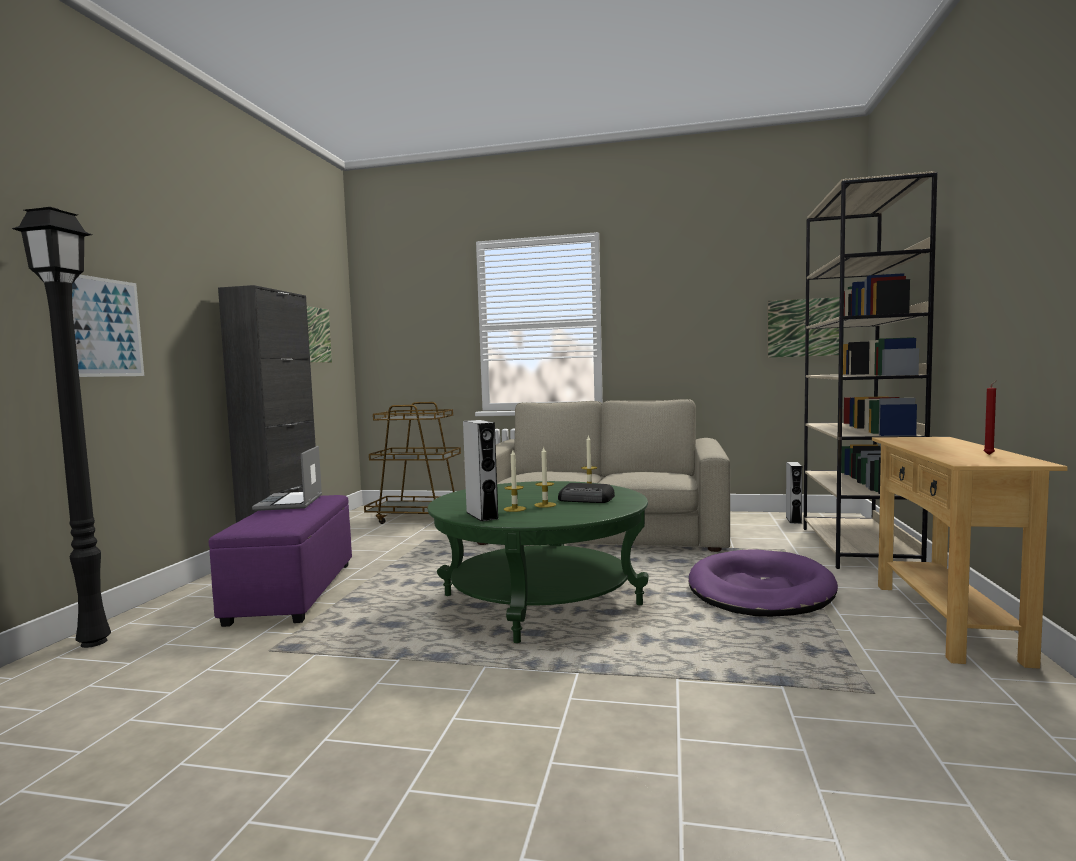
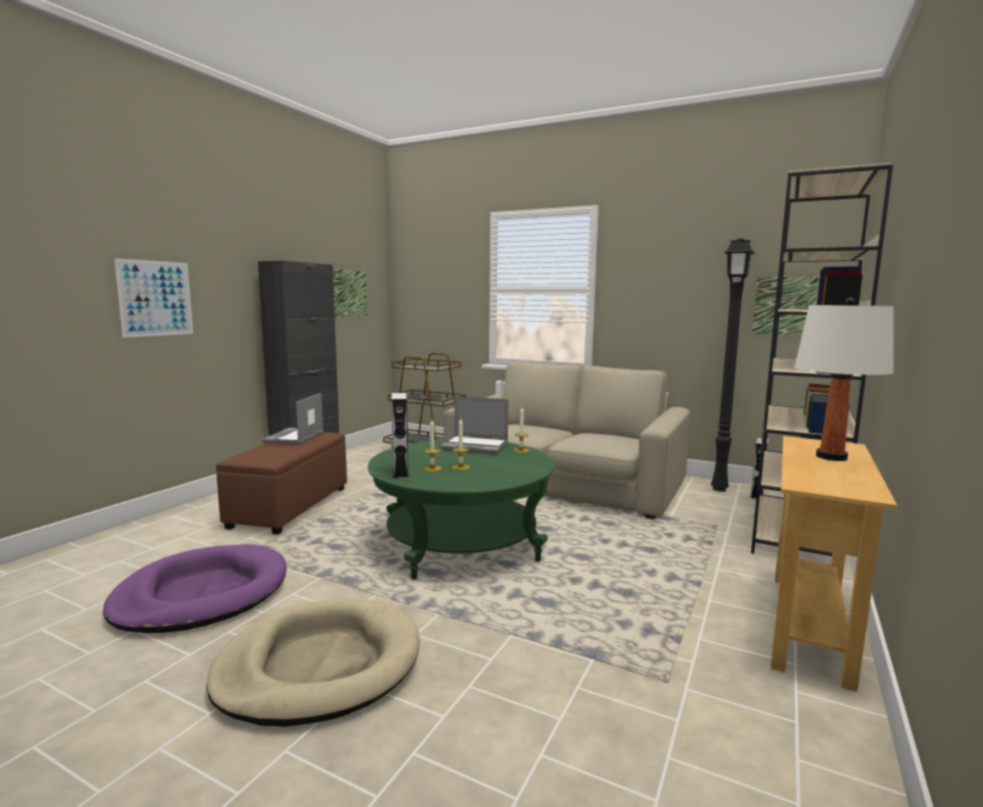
camera: 15 degrees right, 5 degrees up
(97, 642) = (144, 528): black floor lamp -> black floor lamp (720, 489)
(292, 592) = (289, 507): purple ottoman -> brown ottoman
(482, 754) = (319, 666): none -> beige dog bed
(535, 487) = (476, 446): none -> laptop
(586, 499) = (500, 465): radio -> none
(760, 590) = (656, 564): purple dog bed -> purple dog bed (202, 594)
(945, 445) = (831, 457): none -> white table lamp
(990, 454) = (849, 477): red candle -> none

